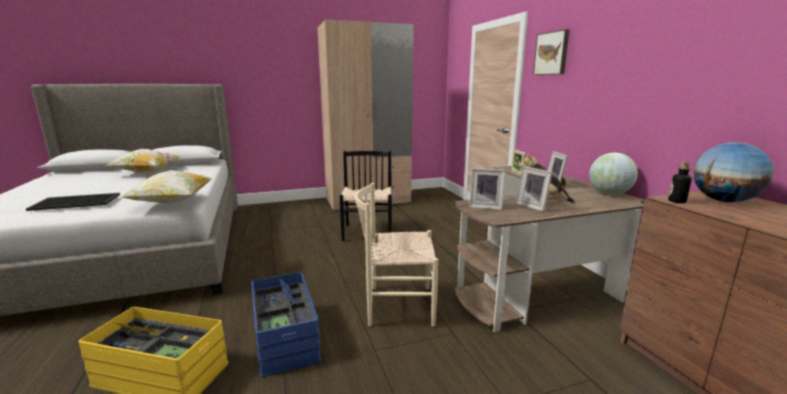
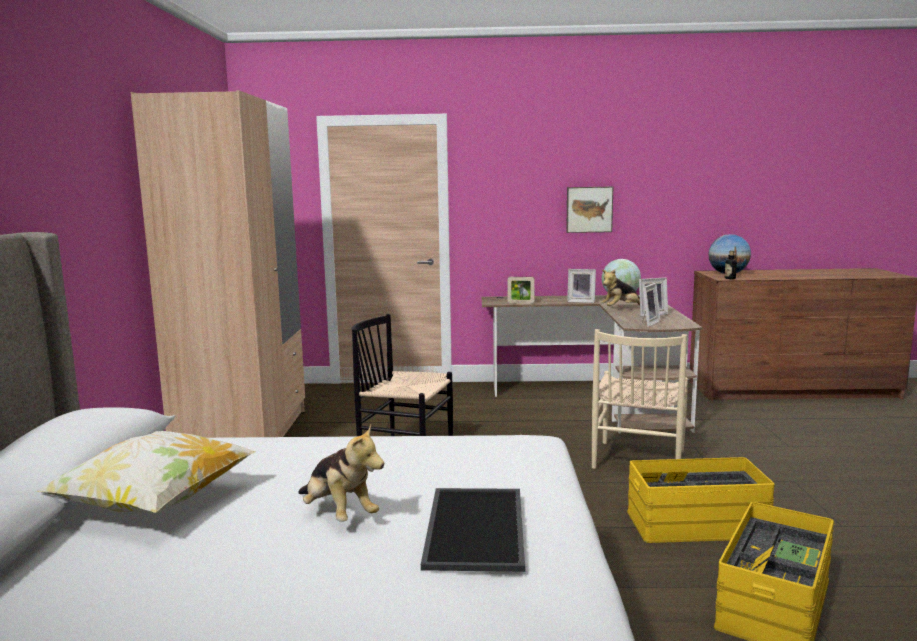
camera: 70 degrees left, 5 degrees down
(116, 188) = (338, 514): none -> plush toy
(172, 202) = (516, 450): pillow -> none
(284, 337) = (696, 524): blue storage box -> yellow storage box
(552, 53) = (501, 166): picture -> picture (589, 209)

